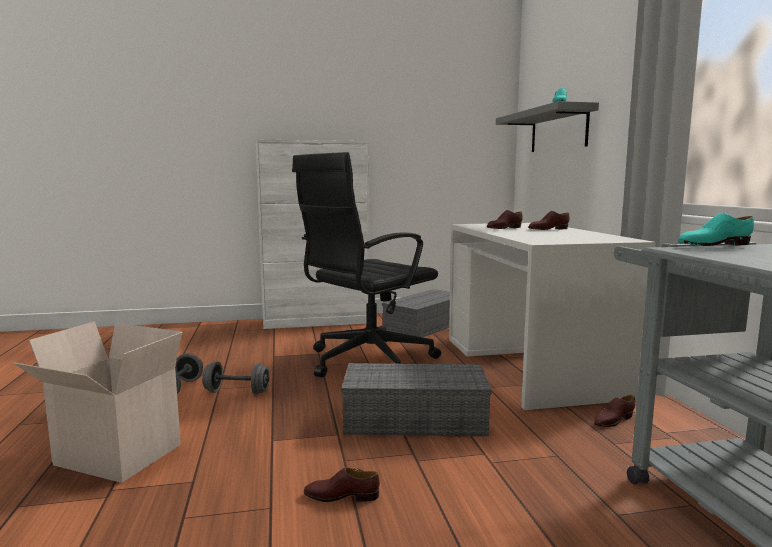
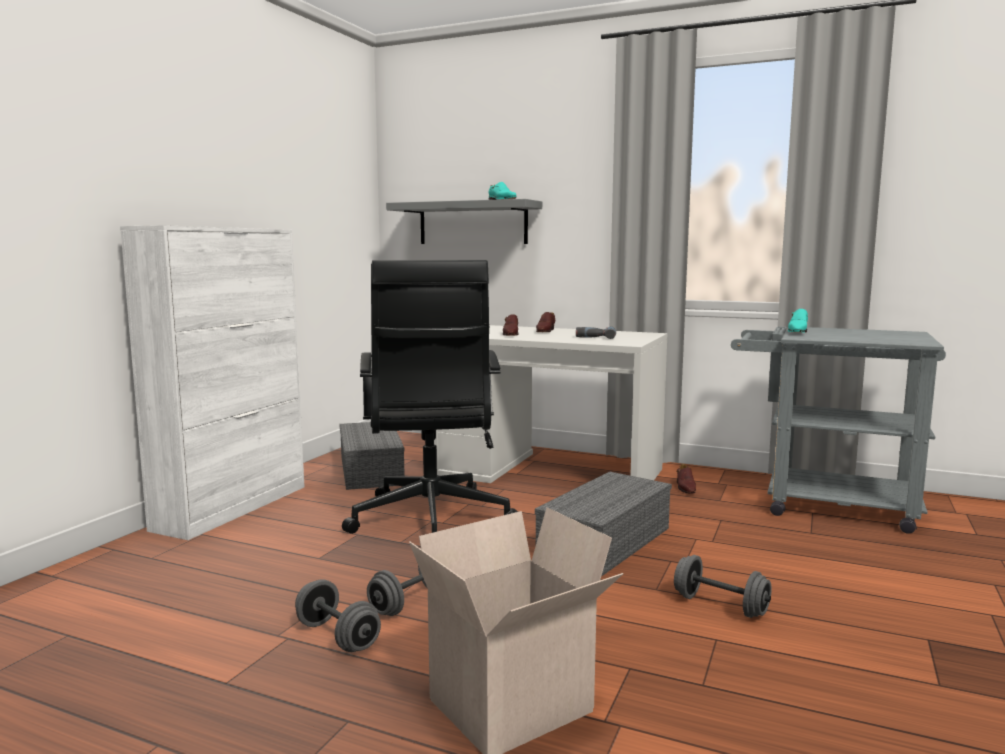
camera: 55 degrees left, 0 degrees up
(341, 496) = (720, 606): brown shoe -> grey dumbbell
(555, 236) = (596, 336): none -> power drill

